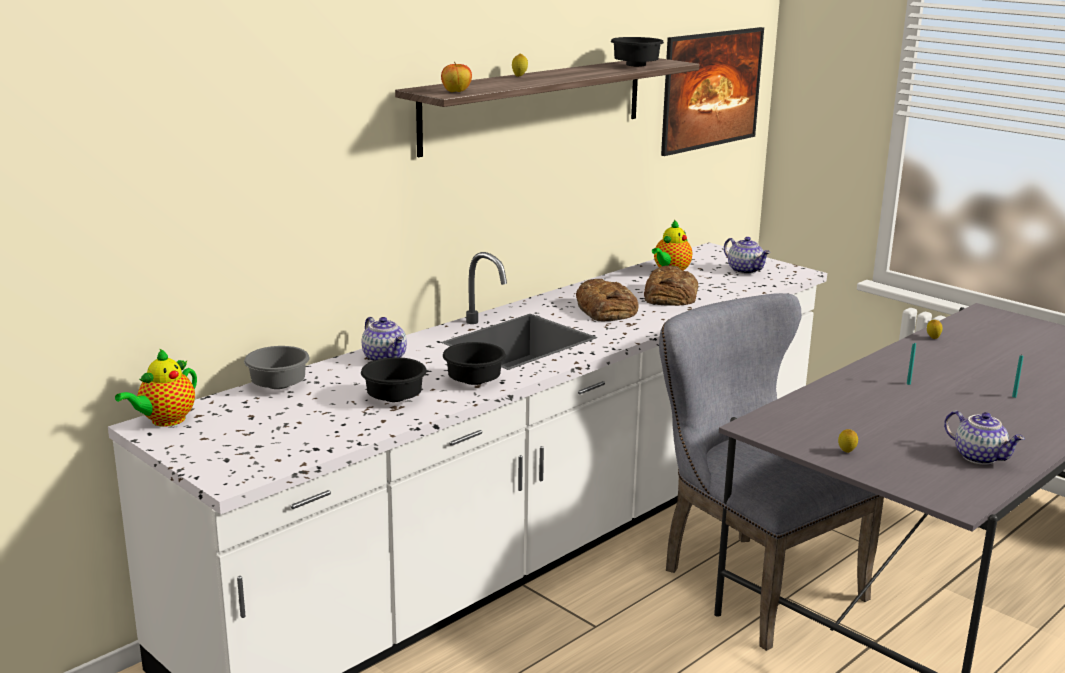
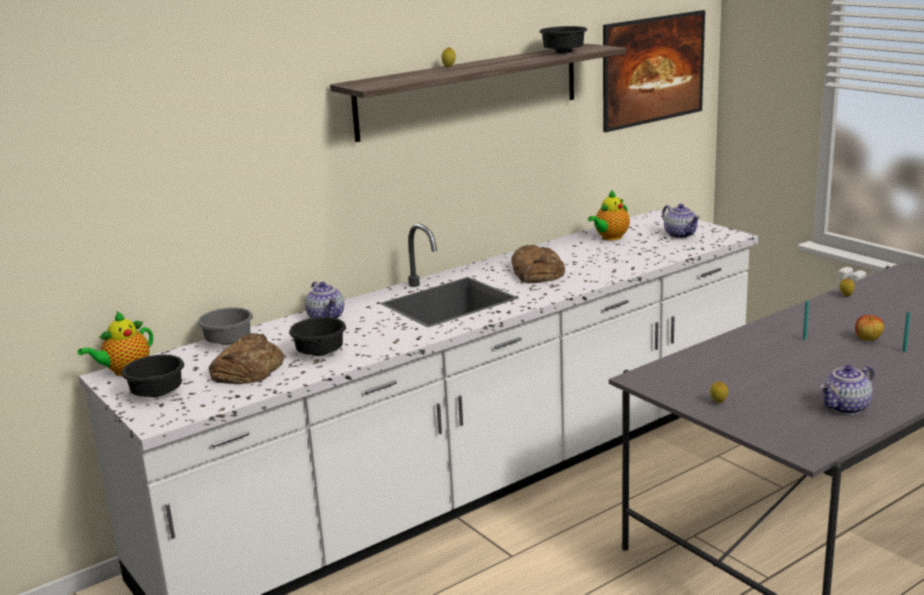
camera: 10 degrees right, 0 degrees up
(456, 92) = (380, 84): apple -> apple (868, 339)
(473, 382) = (393, 338): black bowl -> black bowl (155, 394)
(669, 295) = (600, 259): bread -> bread (247, 369)
(749, 580) = (663, 518): grey chair -> none
(980, 457) = (846, 408): teapot -> teapot turned 90 degrees clockwise

